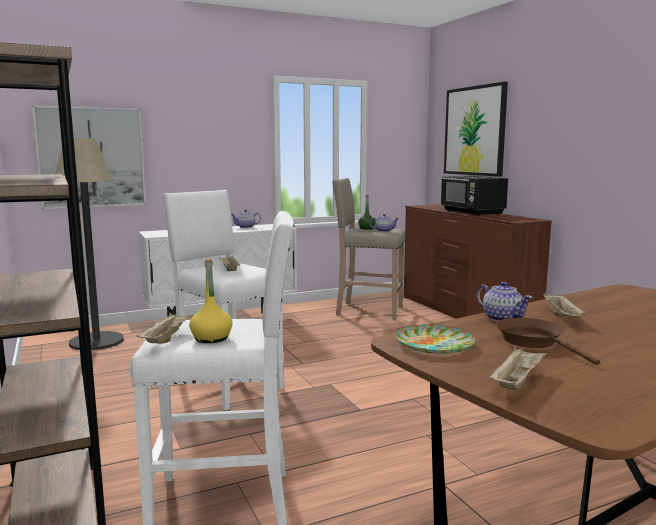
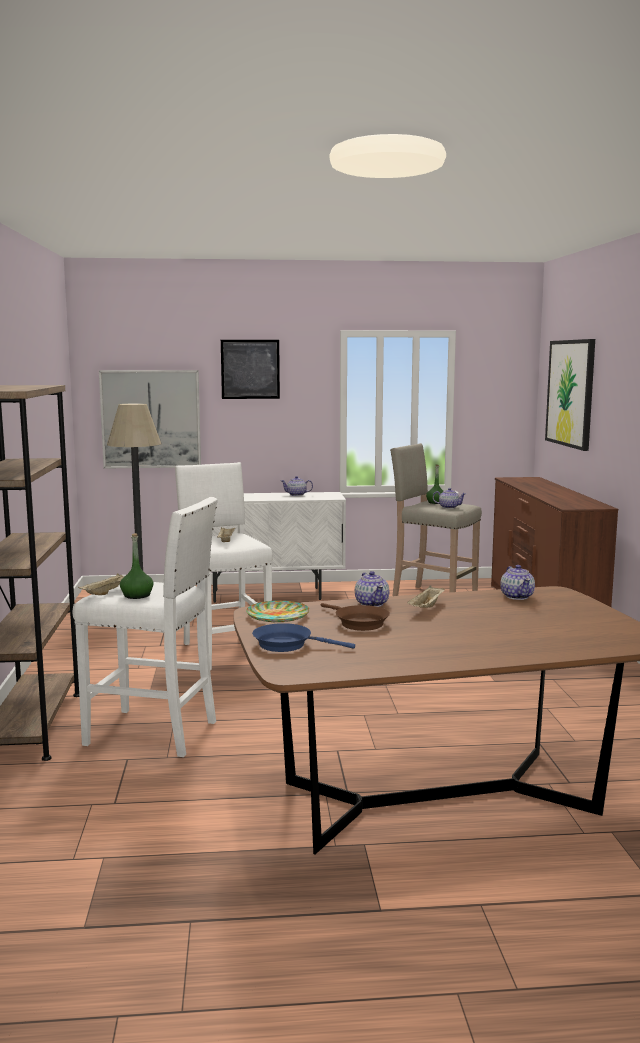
camera: 20 degrees right, 0 degrees up
(191, 109) = (250, 369): none -> picture
(211, 338) = (137, 595): yellow bottle -> green bottle
(472, 212) = (549, 492): black microwave -> none
(516, 382) = (287, 645): beige tray -> blue frying pan
(534, 342) = (358, 623): brown frying pan -> brown frying pan turned 150 degrees clockwise
(610, 296) = (517, 596): none -> teapot

